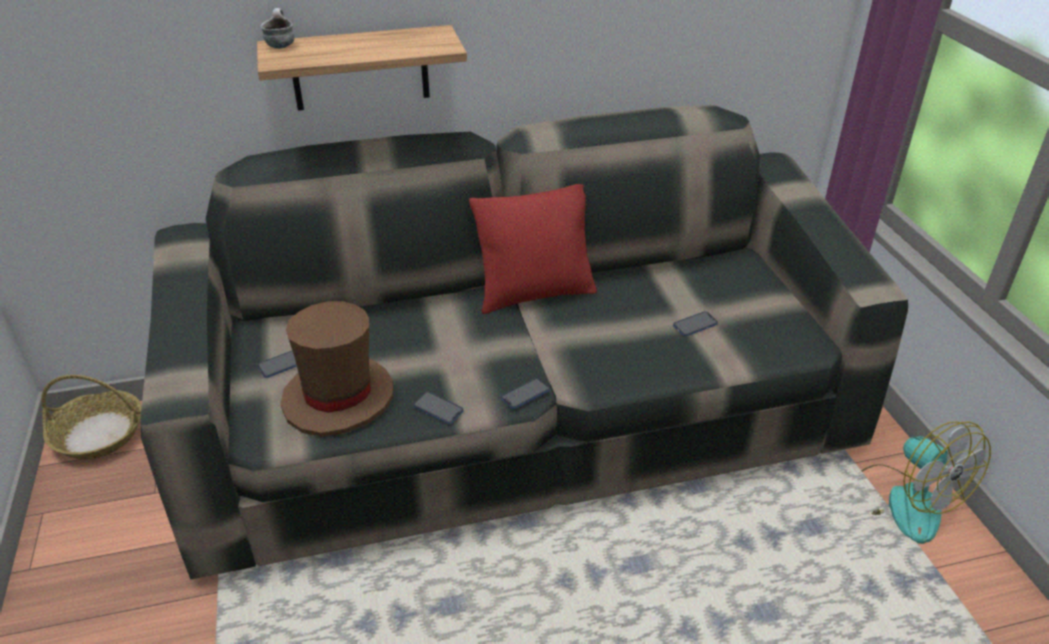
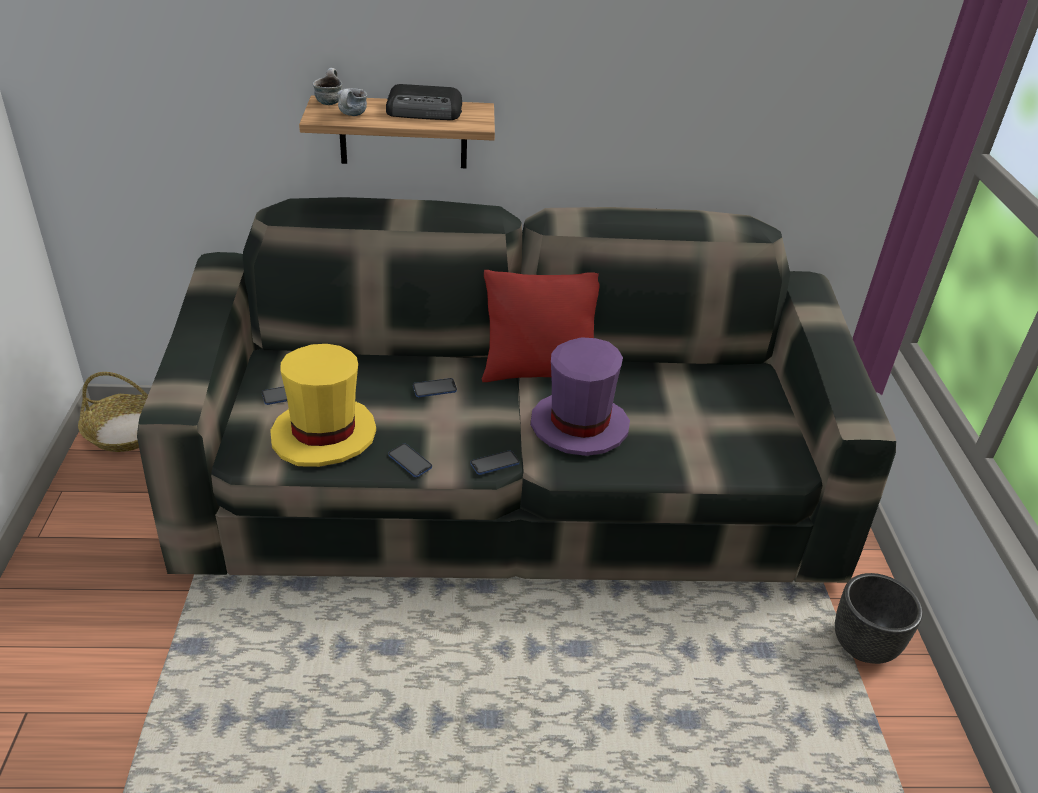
camera: 10 degrees right, 0 degrees up
(311, 55) = (352, 115): none -> mug
(339, 398) = (324, 435): brown hat -> yellow hat
(386, 41) = (425, 111): none -> radio
(594, 340) = (579, 426): none -> purple hat
(695, 325) = (684, 429): phone -> phone (434, 389)
(901, 502) = (864, 645): fan -> black planter

